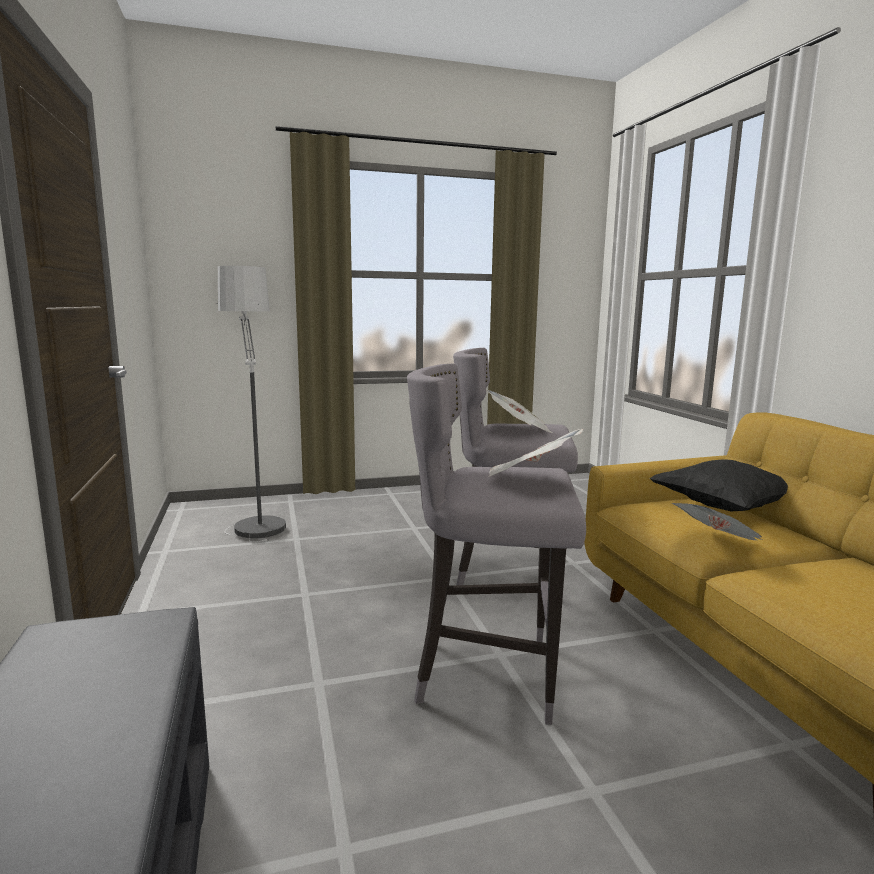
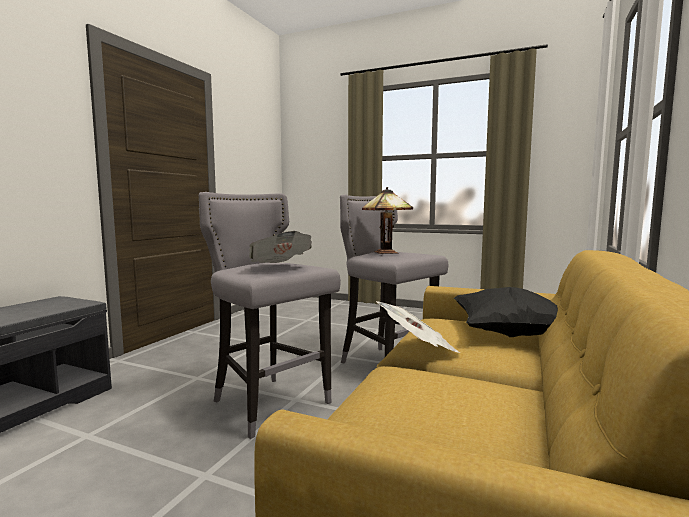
camera: 40 degrees right, 5 degrees down
(255, 518) = (307, 307): floor lamp -> none
(519, 429) = (387, 253): newspaper -> table lamp

